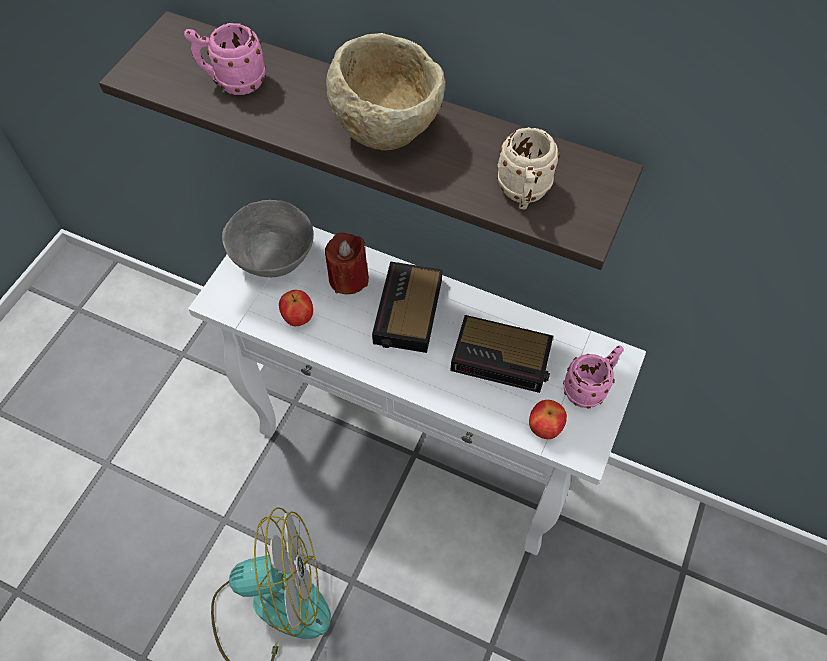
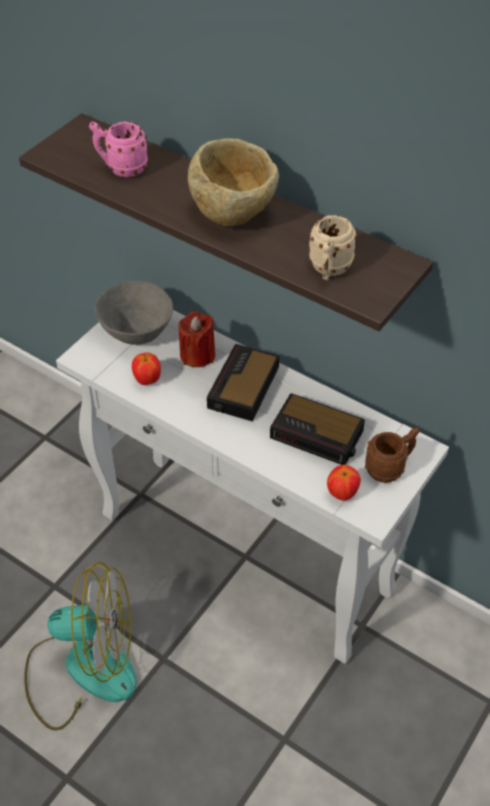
camera: 10 degrees right, 10 degrees down
(589, 388) = (389, 468): pink mug -> brown mug

